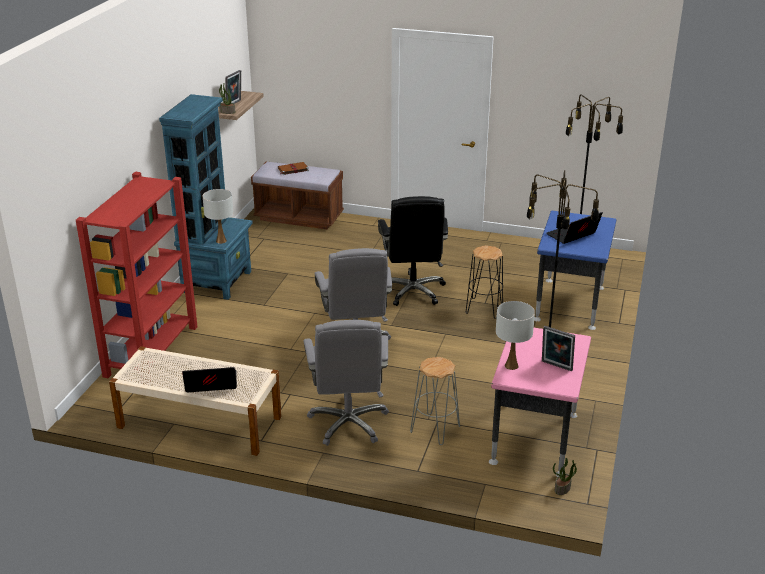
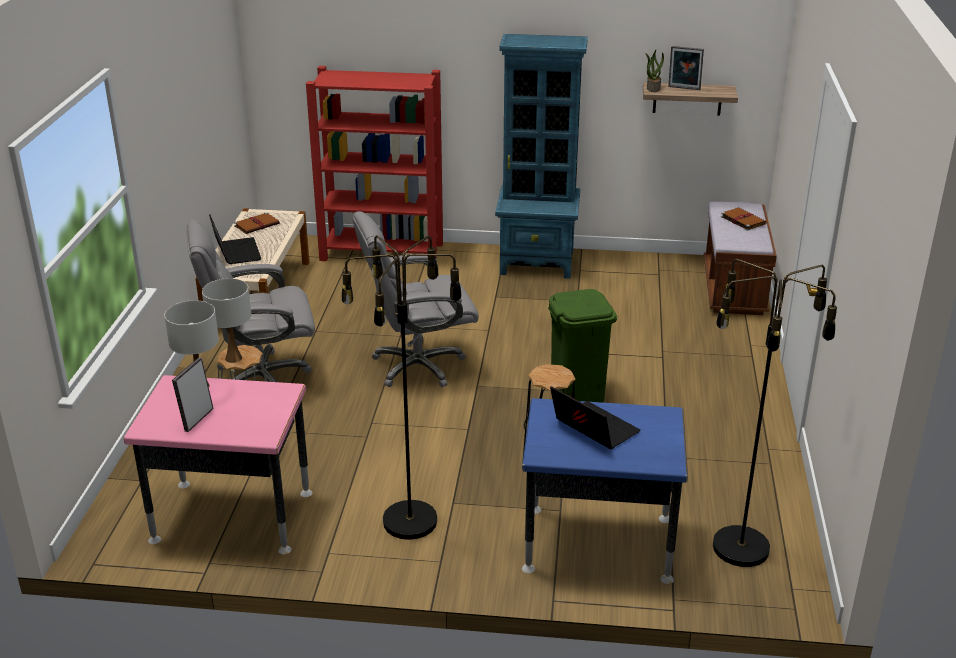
camera: 80 degrees right, 0 degrees up
(156, 372) = (257, 225): none -> brown book
(221, 241) = (515, 206): white table lamp -> white table lamp (234, 358)
(412, 290) = (576, 393): black office chair -> green trash can
(562, 489) = (125, 542): potted plant -> none

